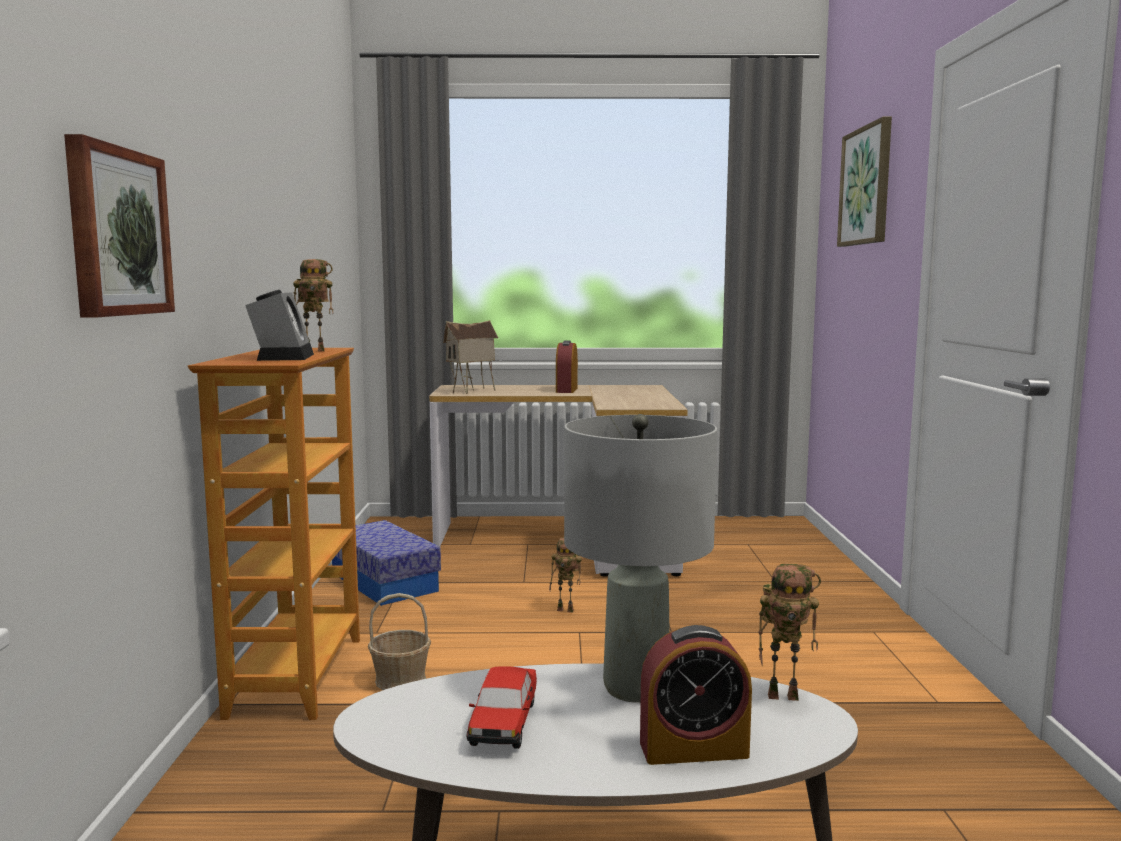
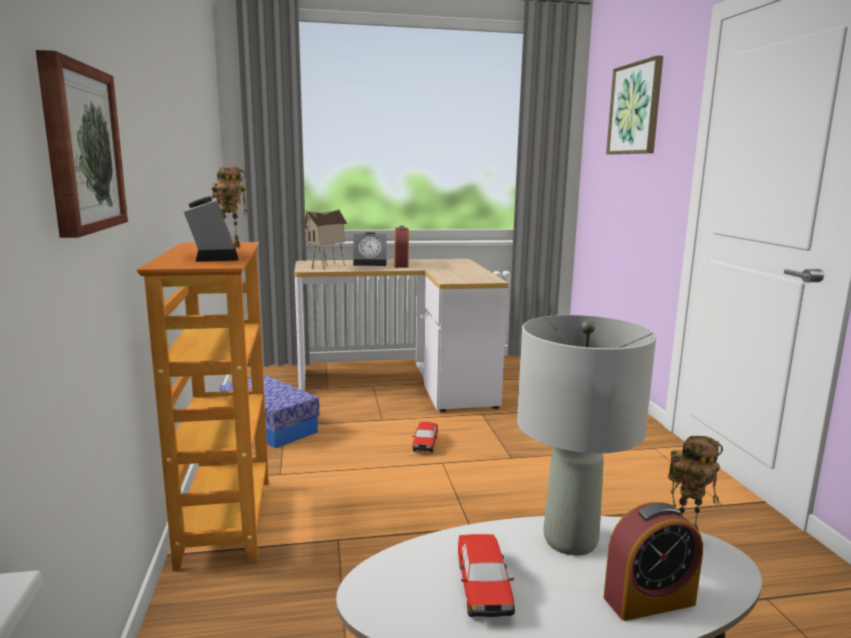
camera: 10 degrees left, 5 degrees up
(401, 680) = (316, 518): basket -> none
(530, 388) = (371, 263): none -> alarm clock
(567, 610) = (425, 443): toy robot -> toy car

